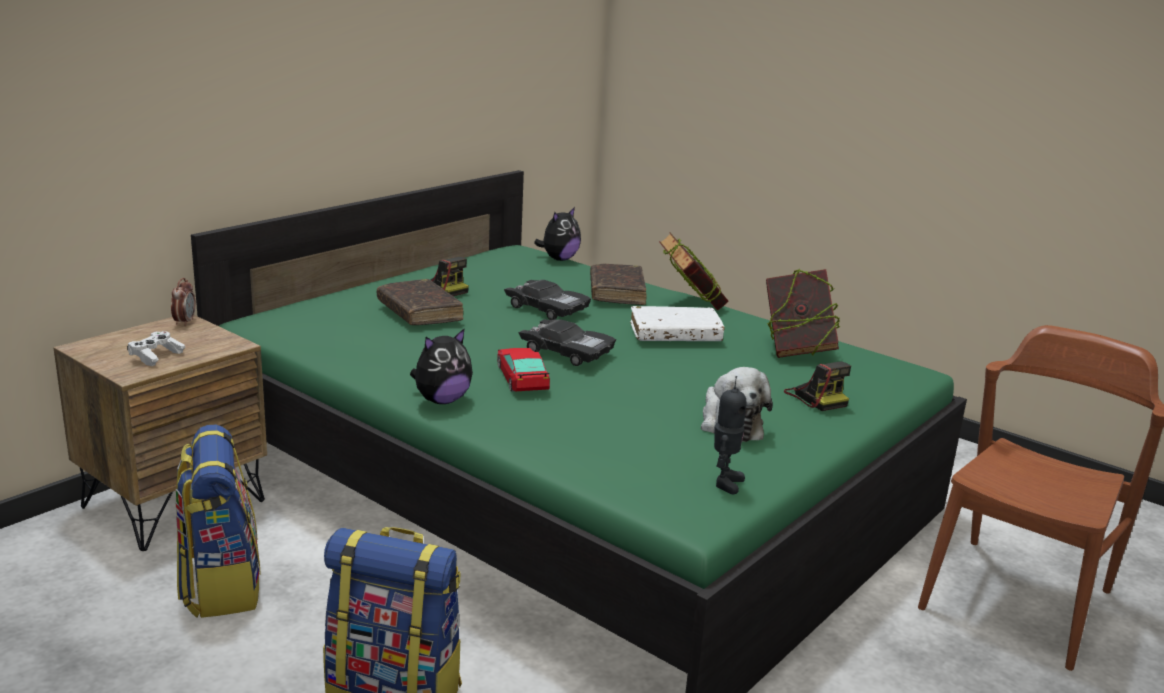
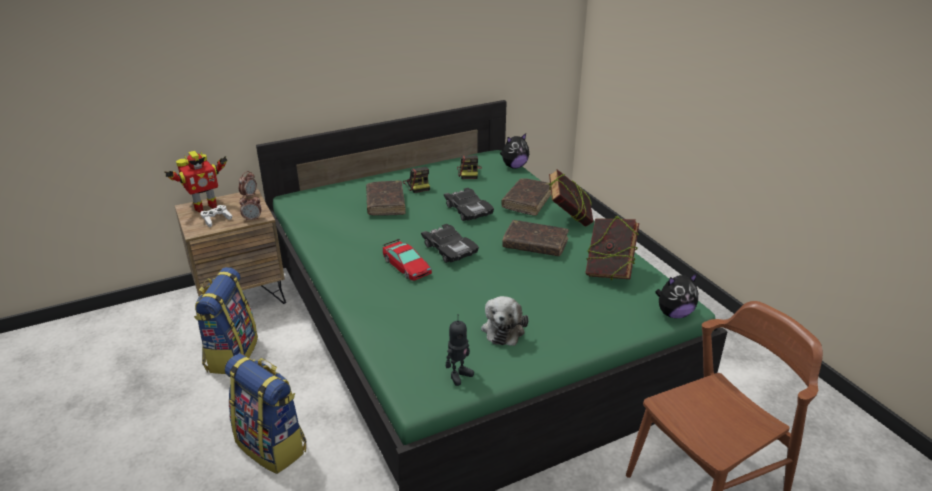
camera: 25 degrees right, 10 degrees up
(115, 343) = (204, 207): none -> toy robot
(221, 349) = (252, 219): none -> alarm clock
(441, 400) = (345, 276): plush toy -> plush toy (674, 314)
(523, 378) = (406, 266): toy car -> toy car turned 135 degrees clockwise
(675, 334) = (535, 244): white book -> brown book
(816, 397) = (585, 316): camera -> camera (469, 172)

